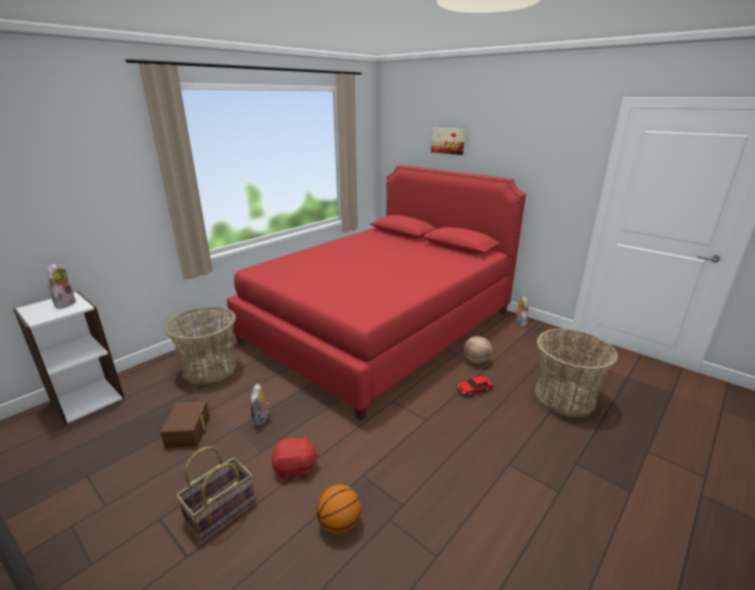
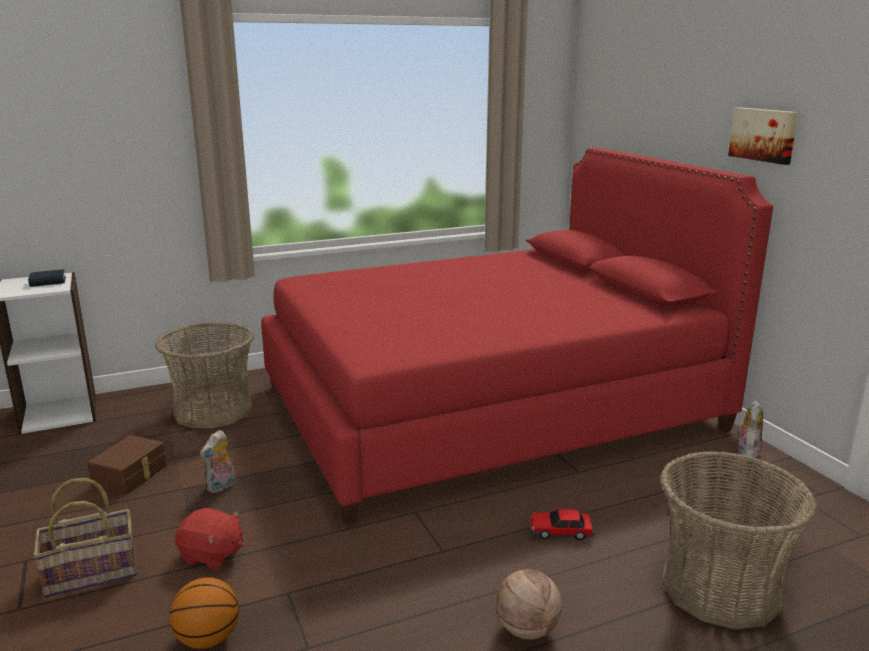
camera: 25 degrees right, 5 degrees down
(64, 303) = (48, 282): plush toy -> book
(448, 141) = (666, 107): picture -> picture (764, 135)
(476, 361) = (604, 491): basketball -> basketball (527, 629)

